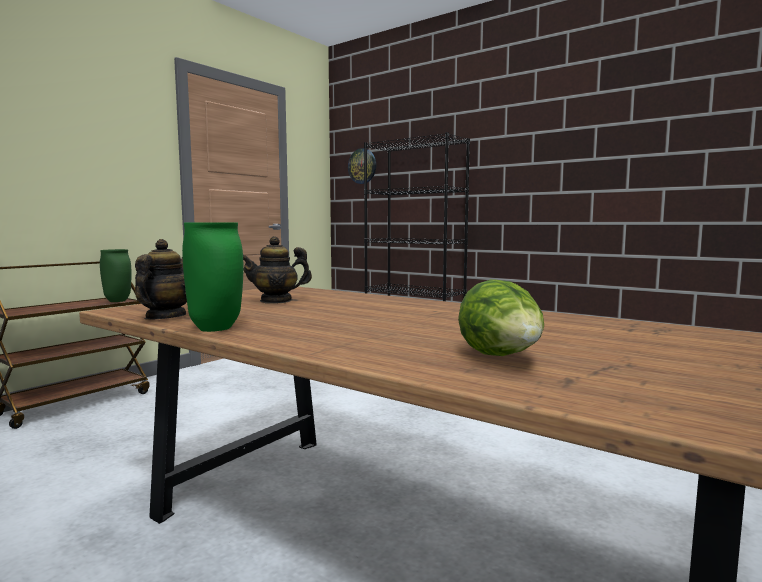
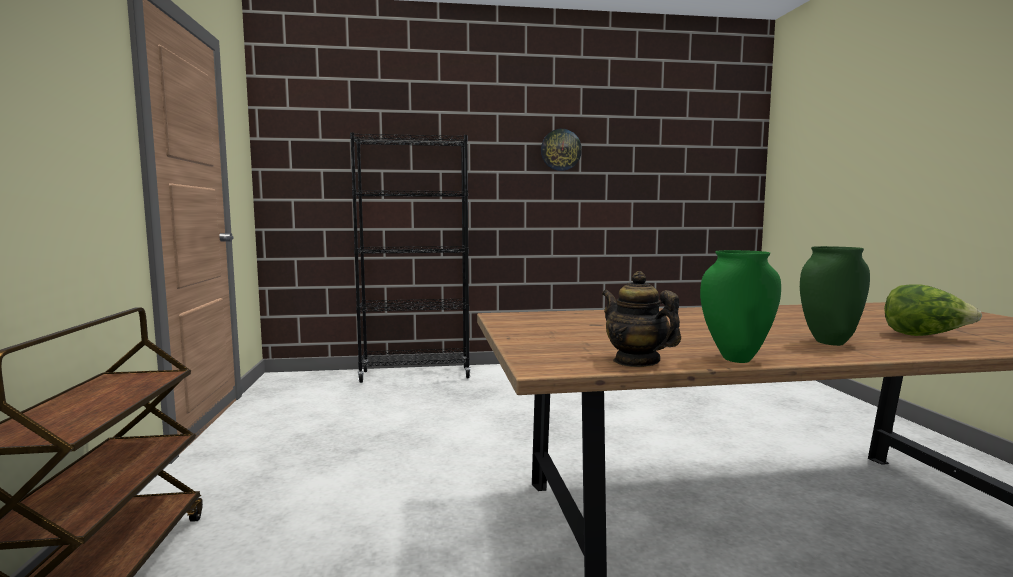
camera: 45 degrees left, 0 degrees up
(117, 301) = (155, 378): green vase -> green vase (830, 343)
(276, 301) = (594, 328): teapot -> none
(362, 166) = (311, 158): wall clock -> wall clock (560, 150)

